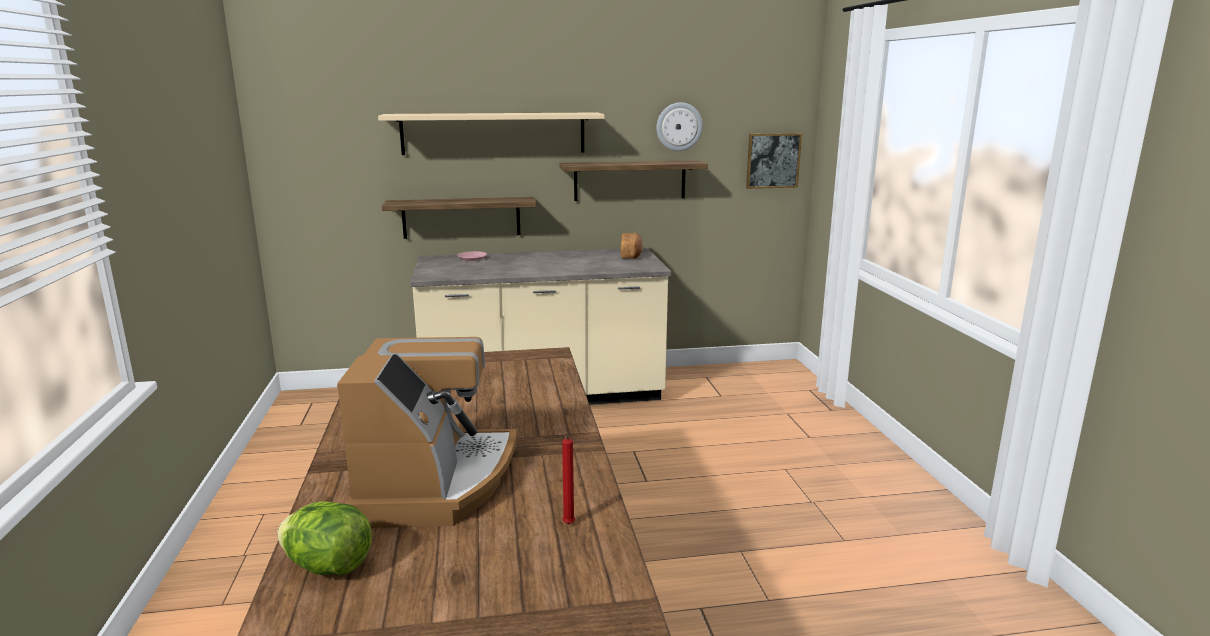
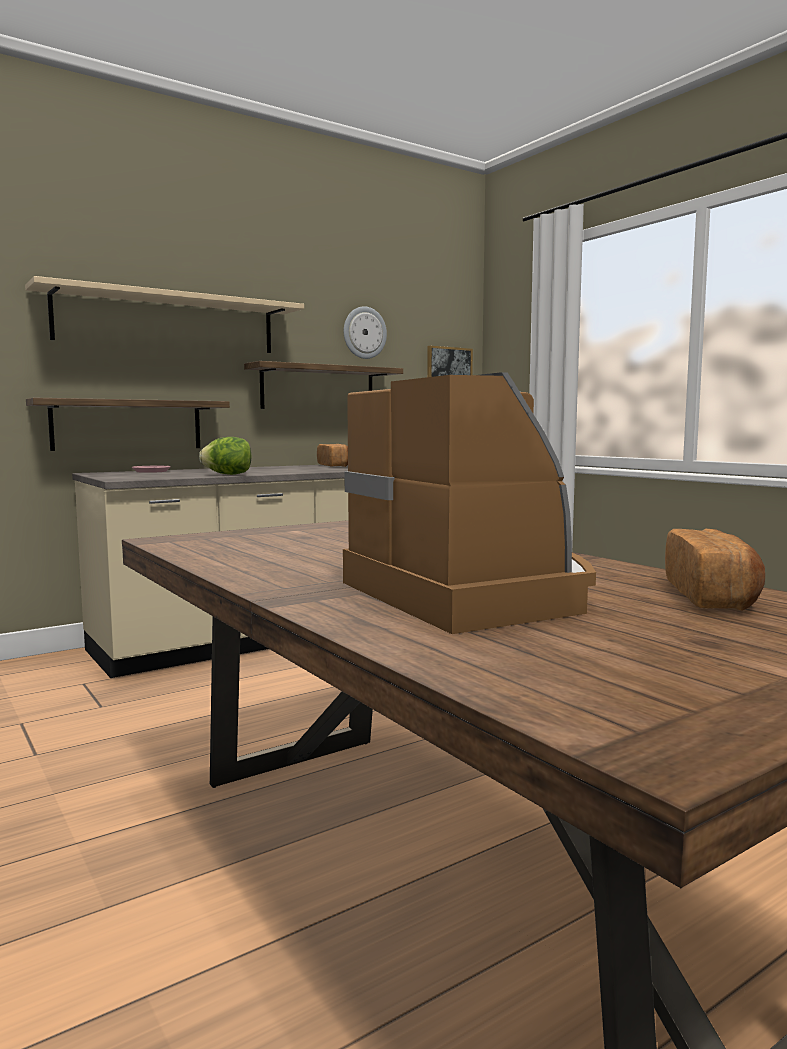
camera: 25 degrees left, 10 degrees down
(328, 567) = (514, 663): lettuce -> lettuce (228, 474)
(567, 525) = (711, 596): red candle -> bread

